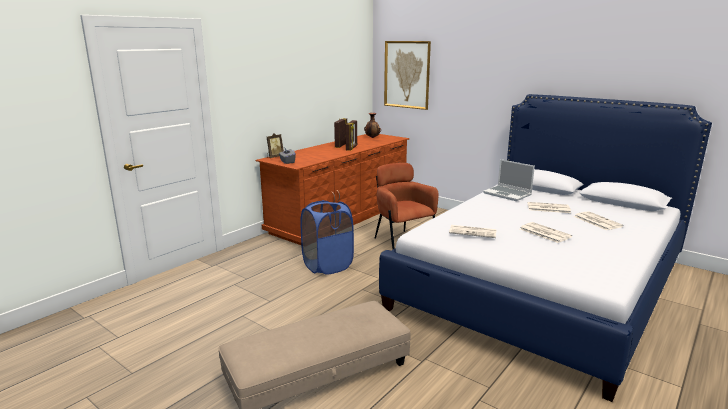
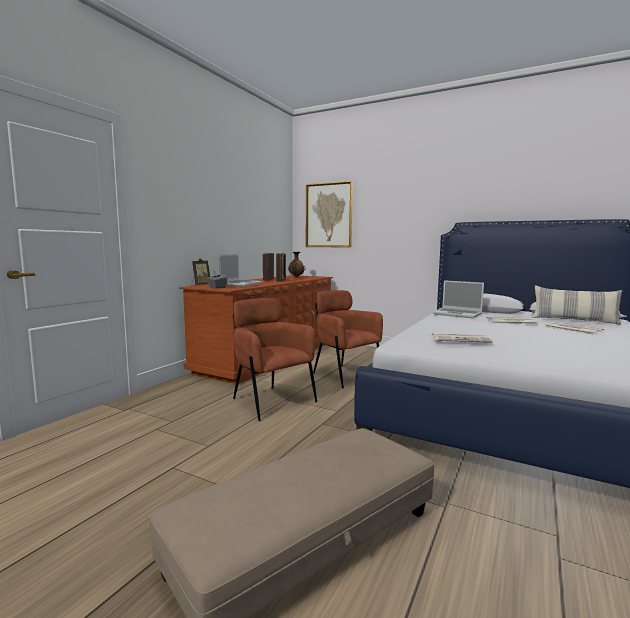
camera: 10 degrees left, 10 degrees down
(311, 155) = (241, 284): none -> laptop
(327, 266) = (270, 401): blue laundry basket -> brown armchair
(544, 233) = (535, 338): newspaper -> none
(615, 208) = (574, 320): none -> pillow

